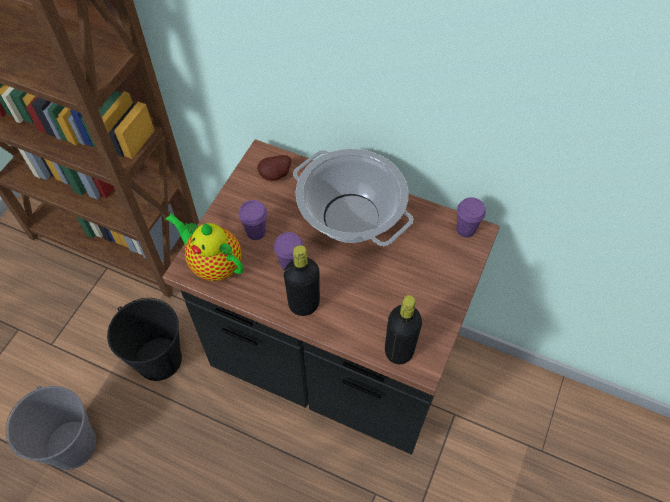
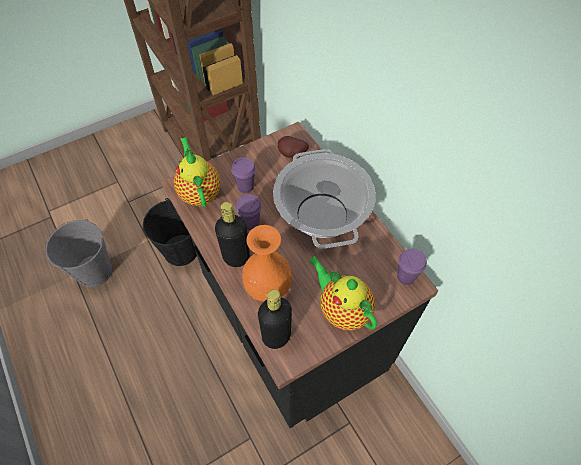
camera: 35 degrees right, 0 degrees up
(355, 312) = (267, 286): none -> orange vase
(436, 291) = (342, 309): none -> teapot

